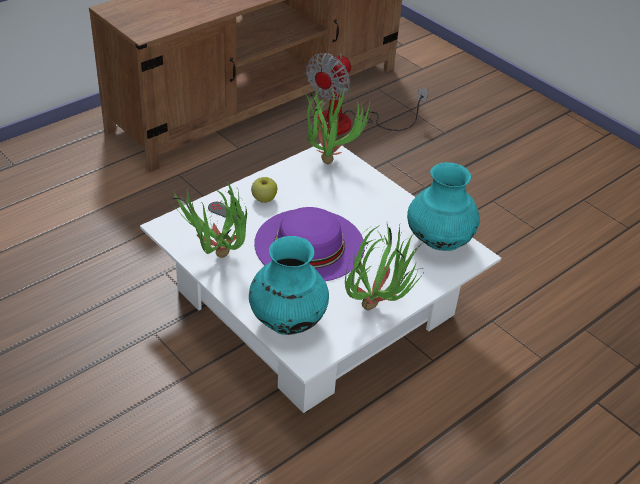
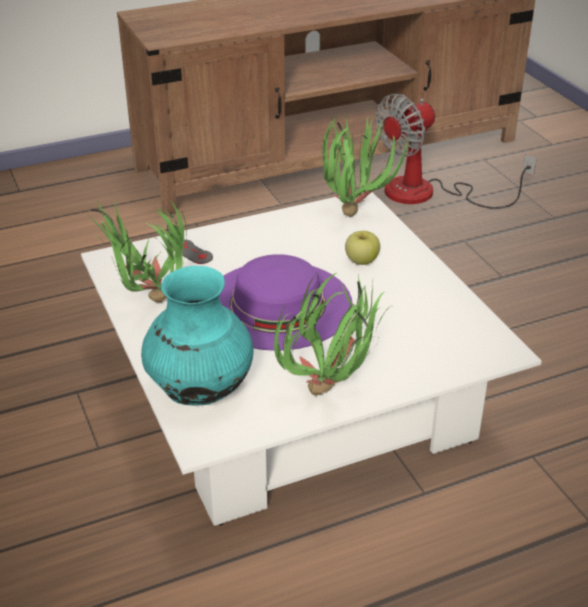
camera: 20 degrees right, 5 degrees down
(264, 199) = (247, 244): apple -> apple (361, 260)
(439, 242) = (457, 327): turquoise vase -> none

